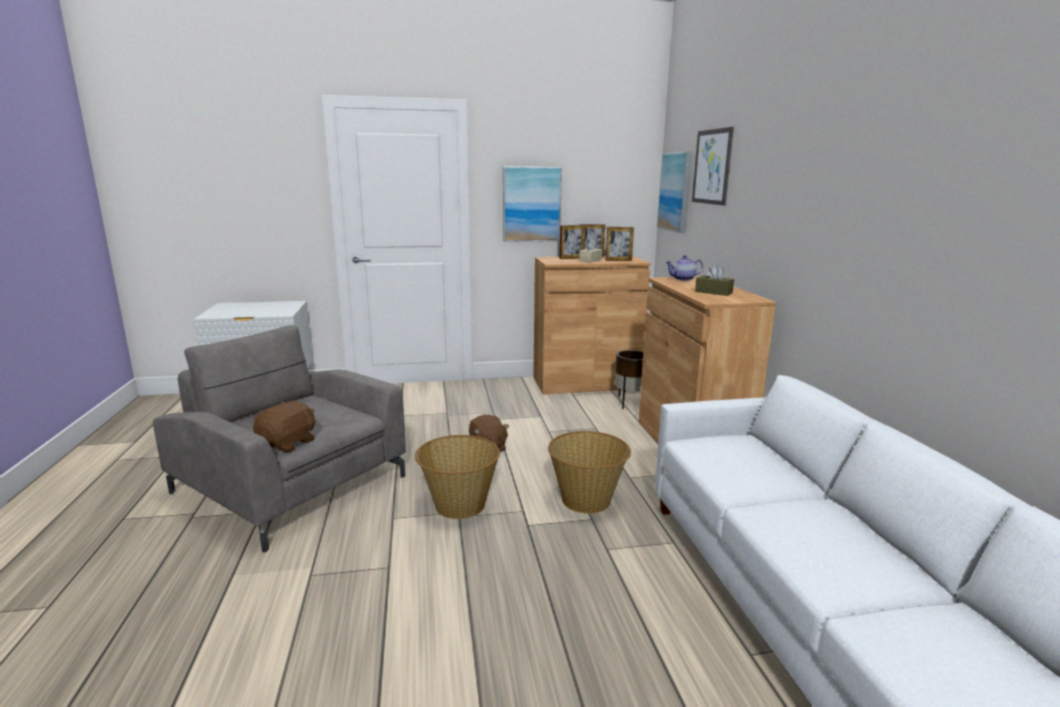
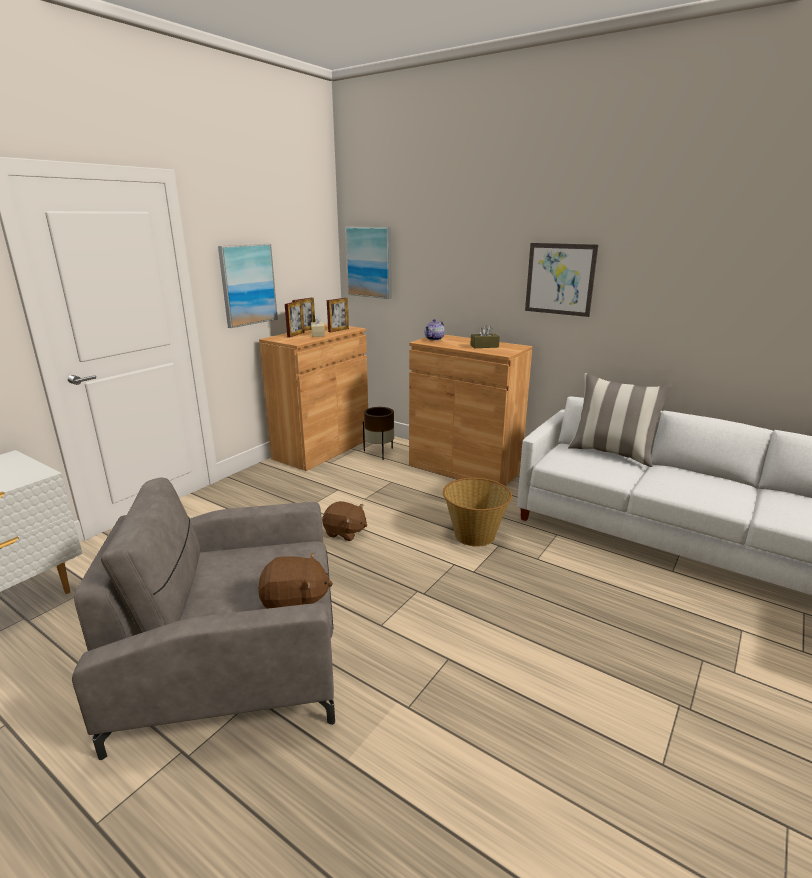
camera: 45 degrees left, 5 degrees up
(288, 443) = (295, 603): brown plush toy -> brown plush toy turned 105 degrees clockwise
(459, 505) = (408, 585): basket -> none
(712, 167) = (424, 242): picture -> picture (560, 279)
(787, 465) = (612, 453): none -> pillow

